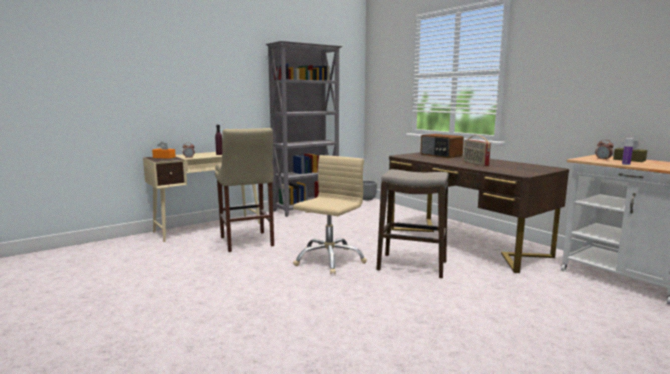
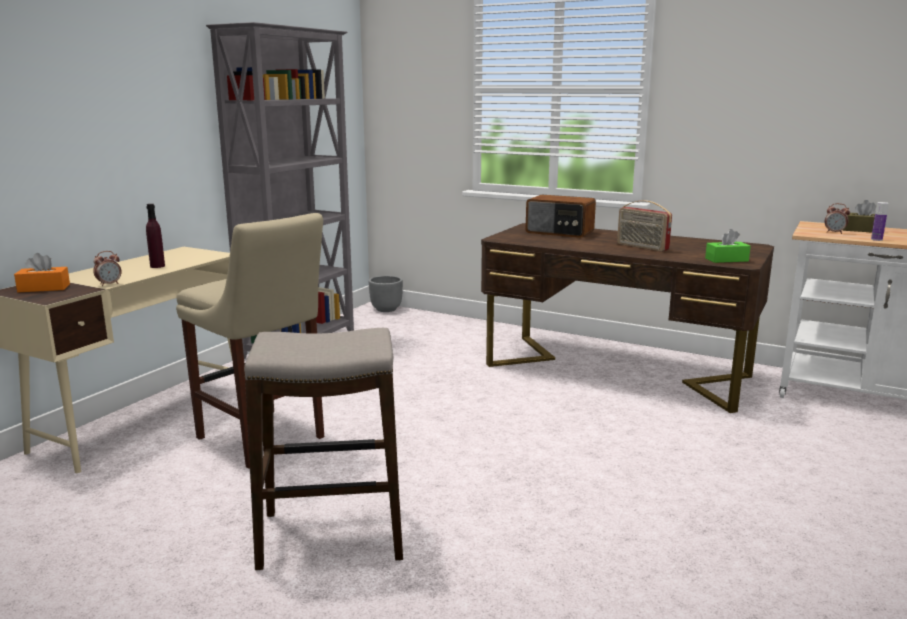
camera: 25 degrees left, 5 degrees up
(329, 260) = (451, 446): beige office chair -> none
(412, 266) = (589, 431): stool -> stool (332, 537)
(517, 172) = (726, 260): none -> green tissue box

